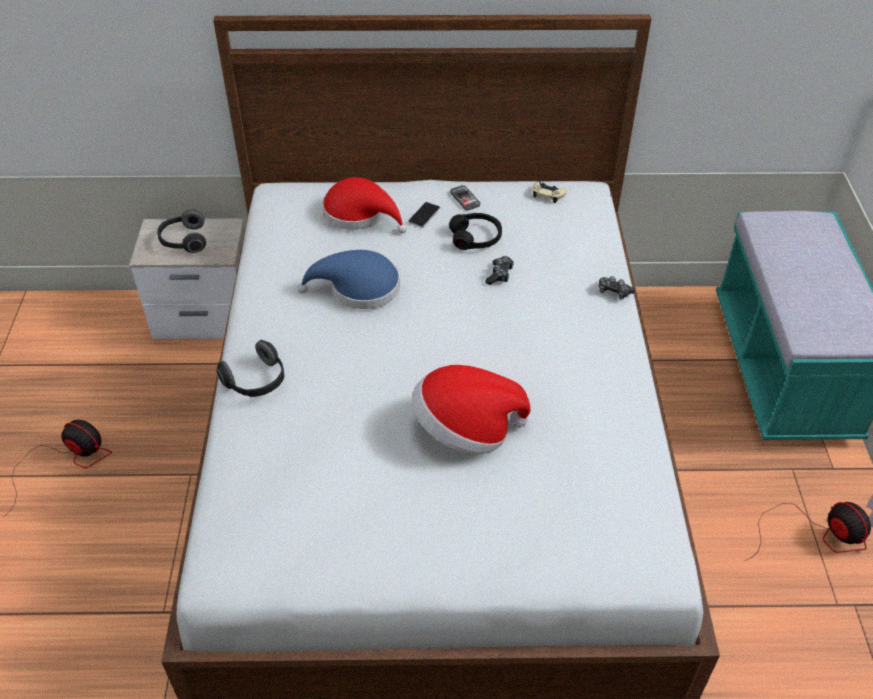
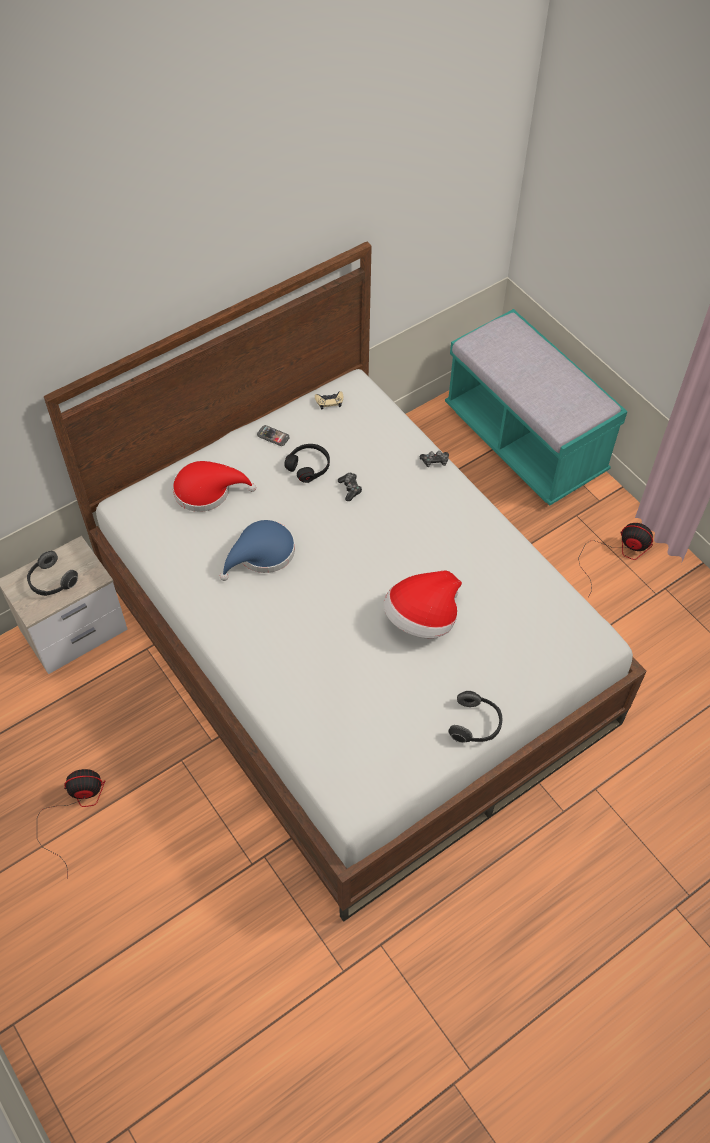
camera: 35 degrees left, 10 degrees up
(256, 382) = (256, 666): headphones -> headphones (476, 724)
(424, 215) = (255, 467): phone -> none

